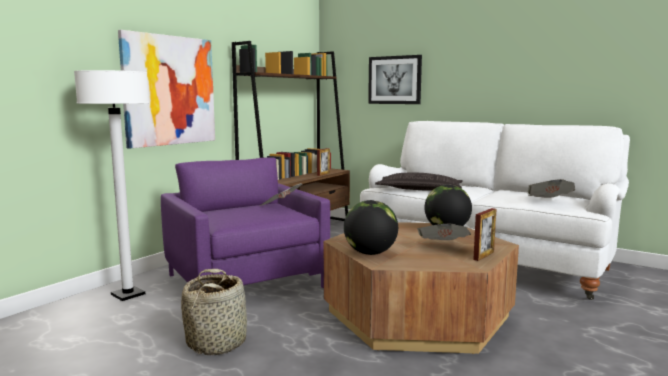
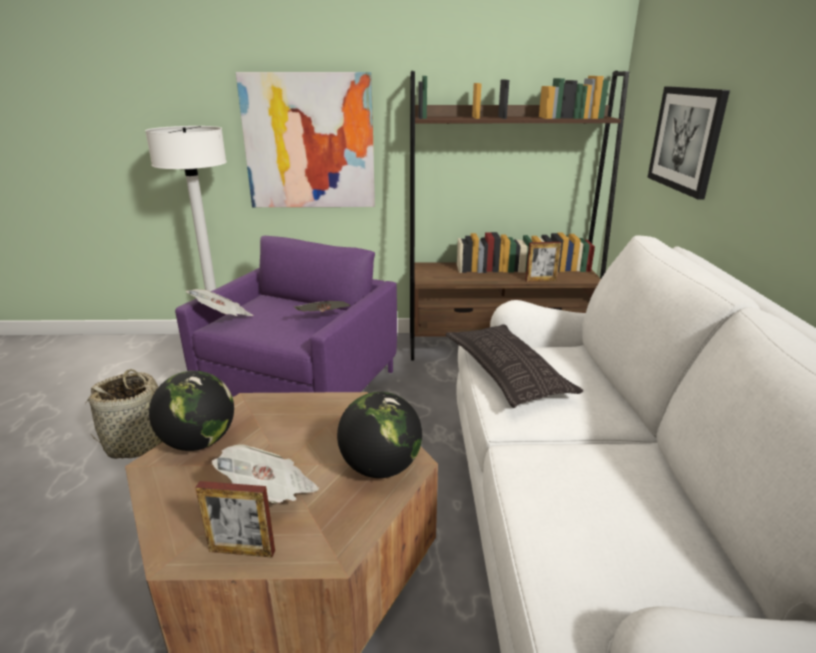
camera: 55 degrees right, 15 degrees up
(549, 201) = (577, 545): newspaper -> newspaper (223, 317)

